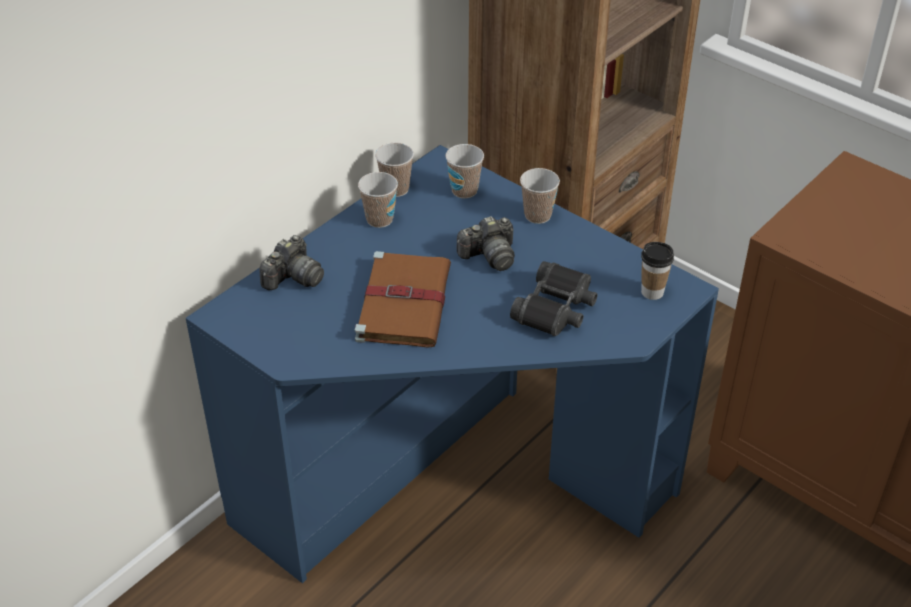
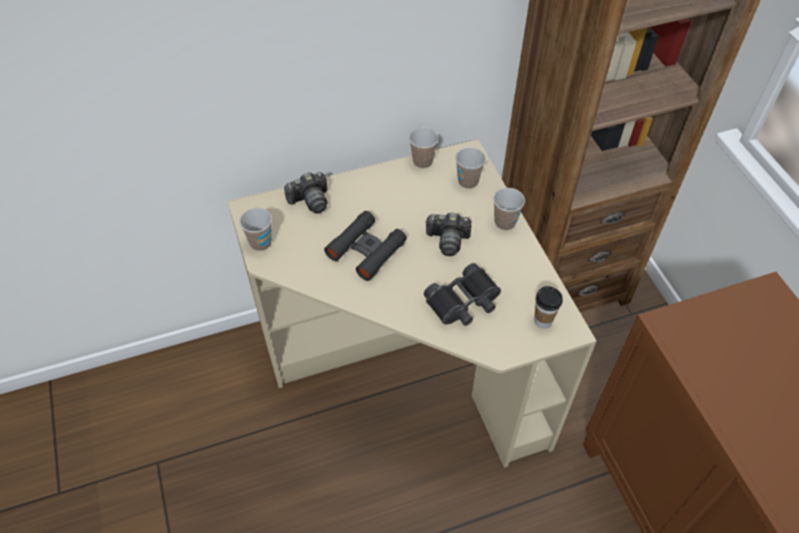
camera: 30 degrees right, 10 degrees up
(379, 219) = (395, 180): cup -> cup (260, 243)
(404, 301) = (366, 250): brown book -> black binoculars
(450, 481) = (408, 365): blue desk -> beige desk

